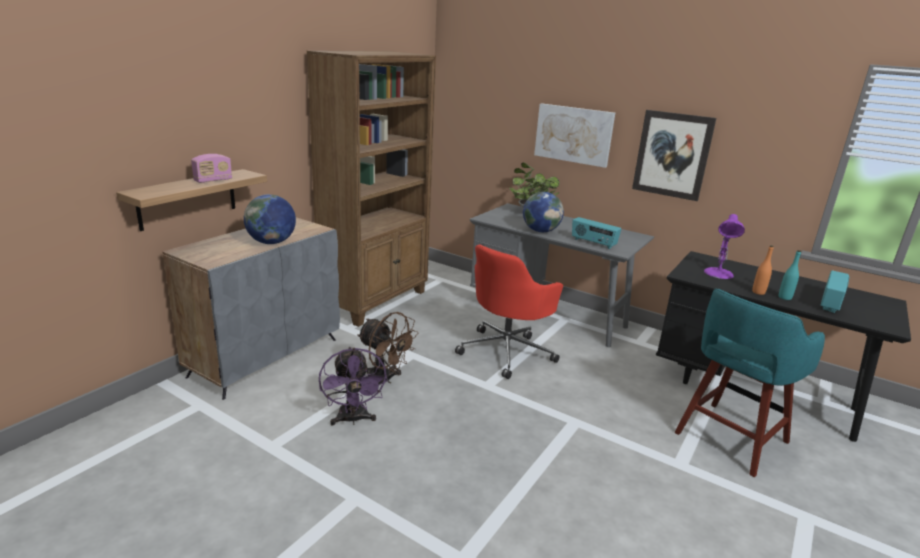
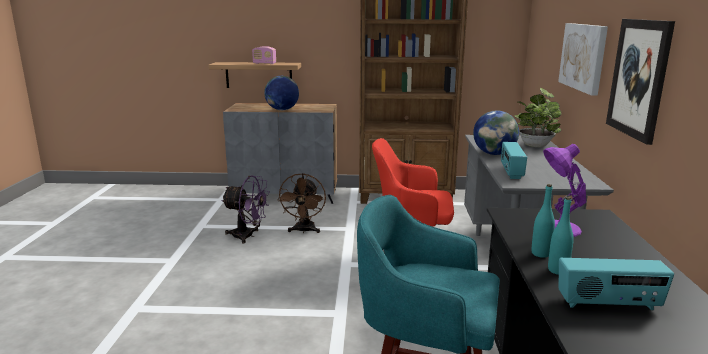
camera: 60 degrees right, 5 degrees down
(353, 420) = (248, 236): purple fan -> purple fan turned 120 degrees counterclockwise
(758, 292) = (540, 254): orange bottle -> turquoise bottle

